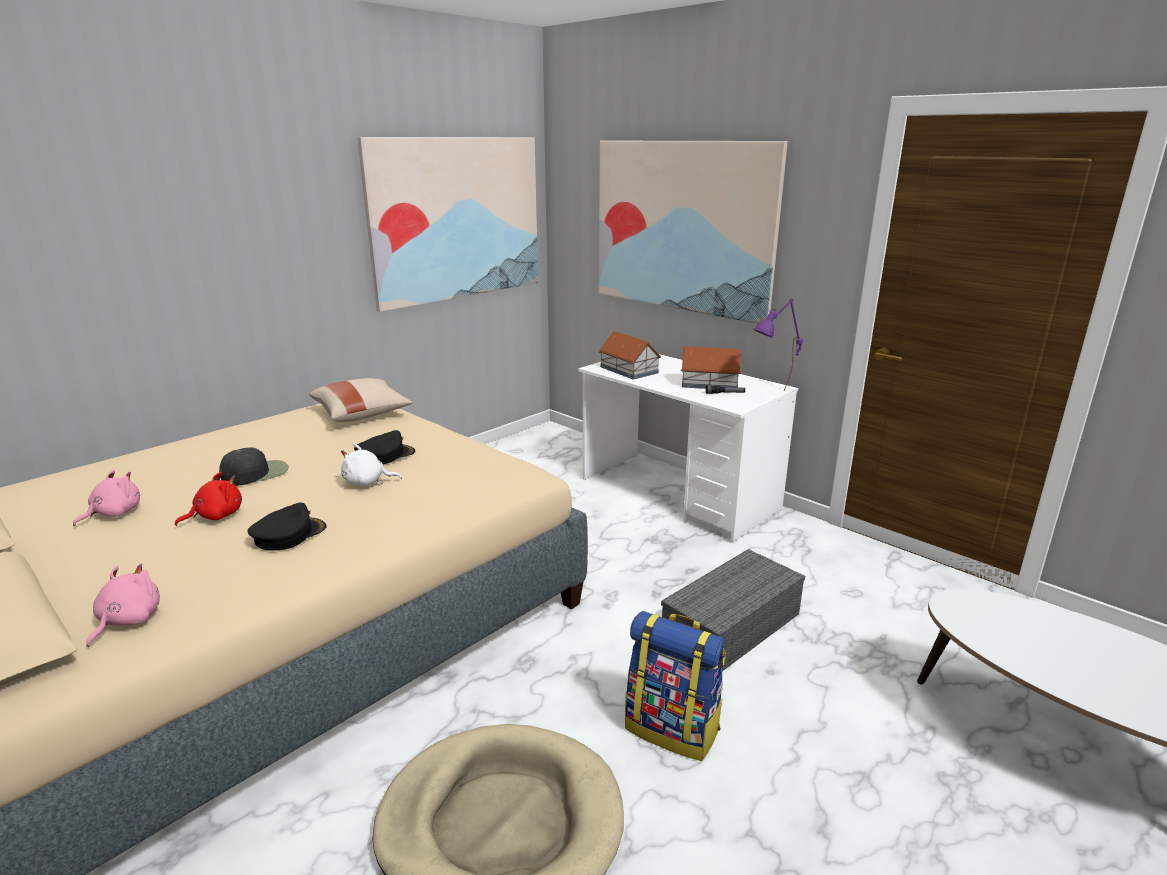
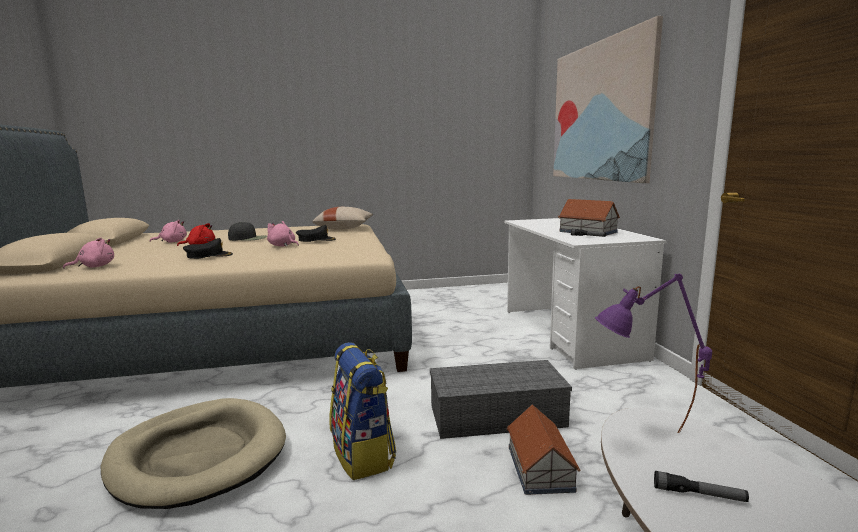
camera: 35 degrees right, 10 degrees down
(367, 482) = (283, 246): white plush toy -> pink plush toy
(457, 219) = (456, 121): picture -> none
(629, 370) = (538, 223): toy house -> toy house (539, 469)
(773, 396) = (629, 241): purple table lamp -> purple table lamp (644, 439)
(1053, 659) = (699, 494): none -> flashlight

